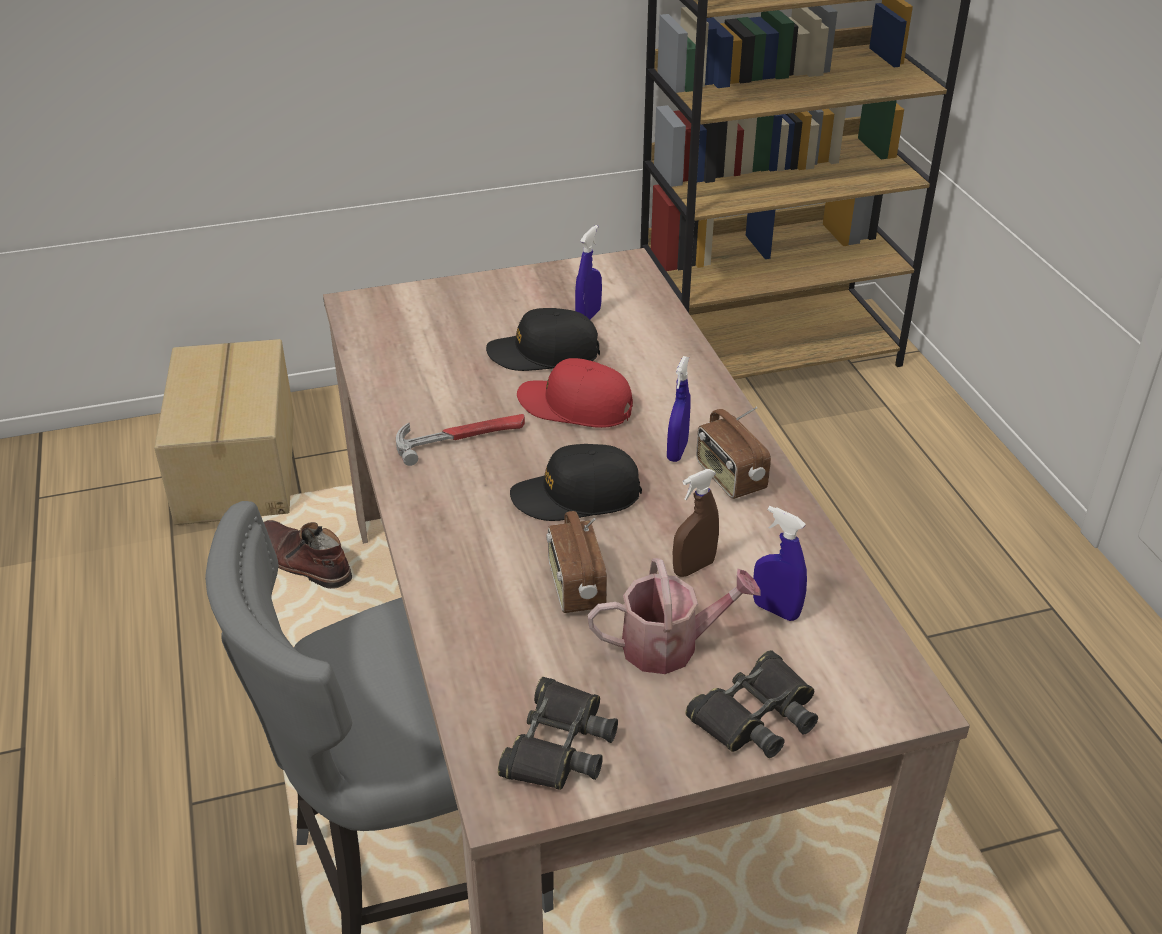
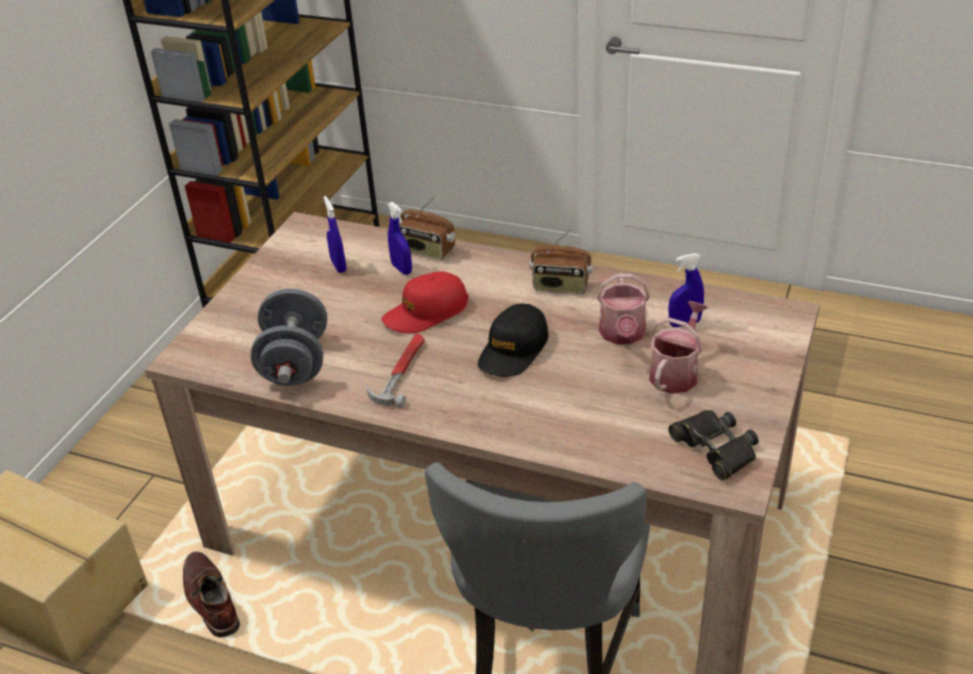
camera: 50 degrees left, 0 degrees up
(303, 562) = (210, 600): brown boot -> brown boot turned 75 degrees clockwise
(411, 368) = (295, 363): none -> grey dumbbell
(544, 354) = (355, 301): black cap -> none
(575, 587) = (594, 386): radio -> radio (427, 251)
(677, 451) = (516, 294): blue spray bottle -> blue spray bottle (401, 269)
(693, 567) = (622, 335): brown spray bottle -> watering can
(755, 715) = (755, 367): black binoculars -> none

